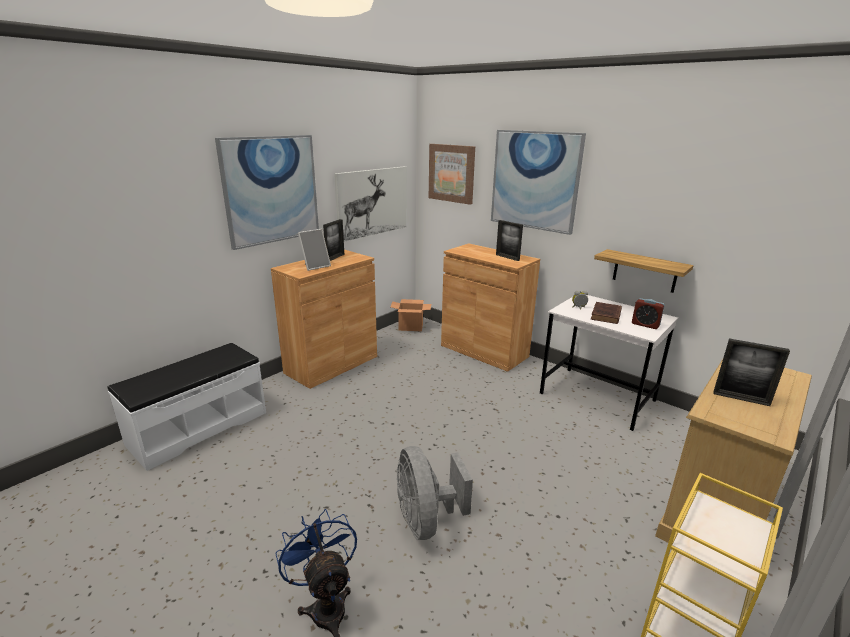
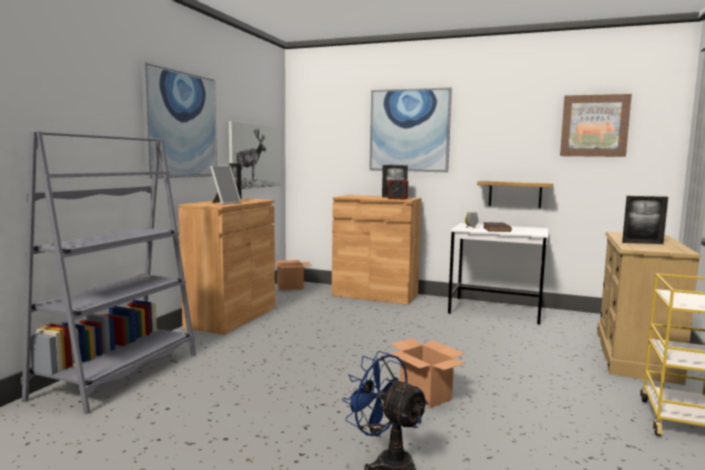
camera: 20 degrees left, 15 degrees down
(198, 428) = (119, 375): white bench -> grey bookcase
(426, 520) = (425, 395): grey fan -> cardboard box
(451, 173) = (325, 132): picture -> picture (594, 126)
(645, 325) = (530, 231): alarm clock -> alarm clock (397, 199)

